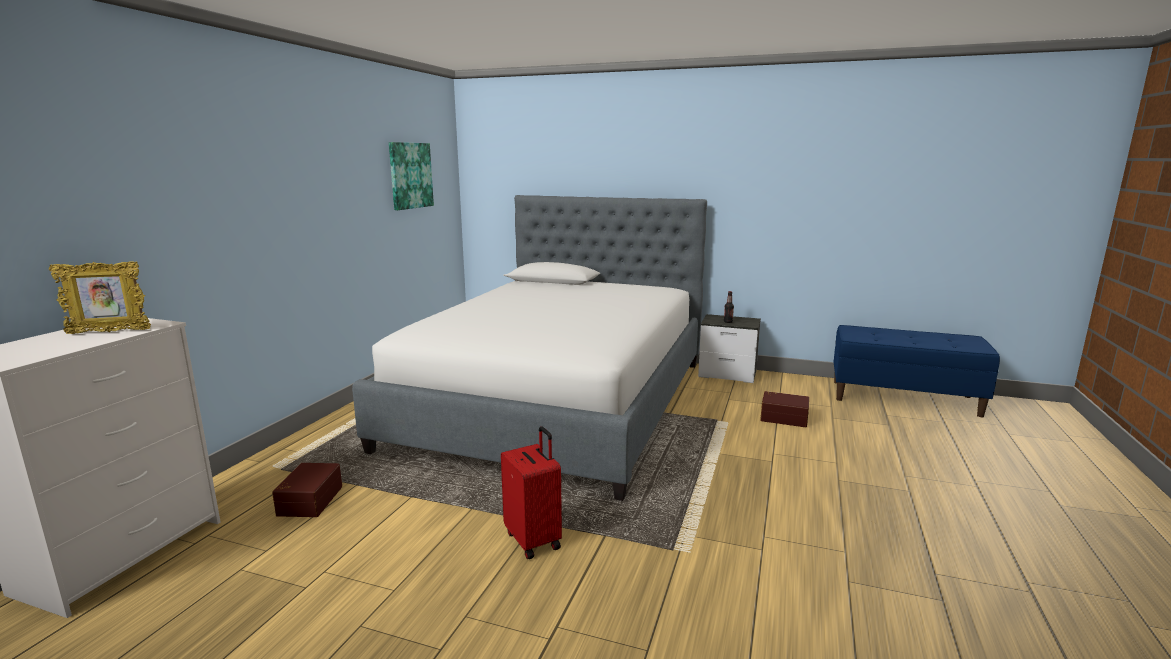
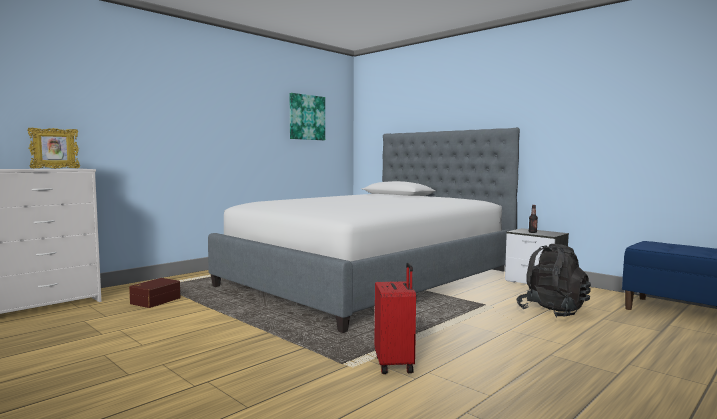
camera: 25 degrees right, 10 degrees down
(109, 332) = (55, 168): picture frame -> picture frame turned 45 degrees counterclockwise
(534, 540) = (254, 340): red suitcase -> red suitcase (395, 364)
(784, 417) = (552, 312): brown storage box -> black backpack

